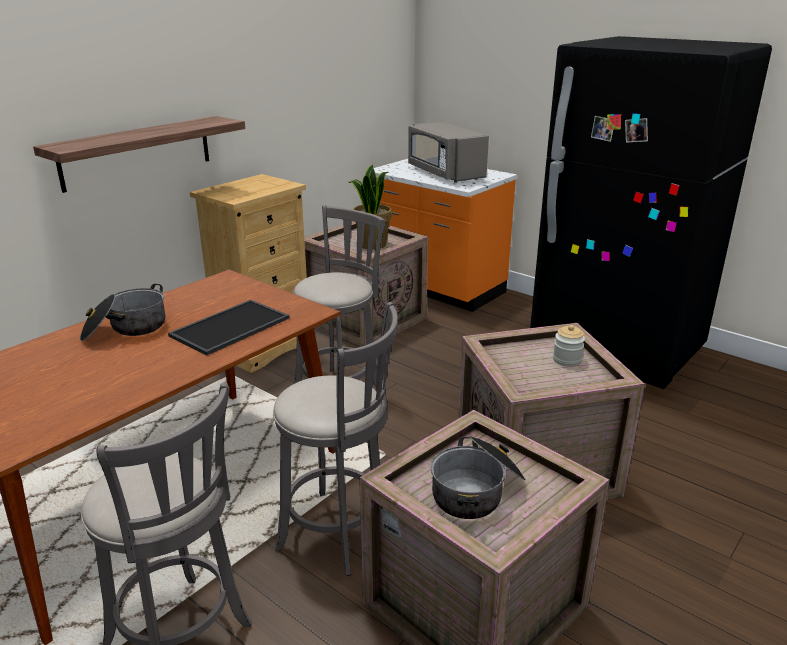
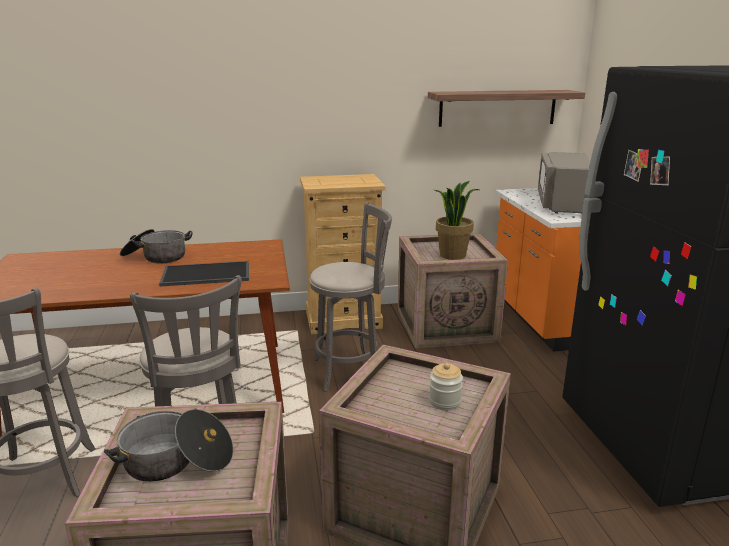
camera: 40 degrees right, 5 degrees down
(137, 152) = (259, 139): shelf -> shelf (497, 108)

